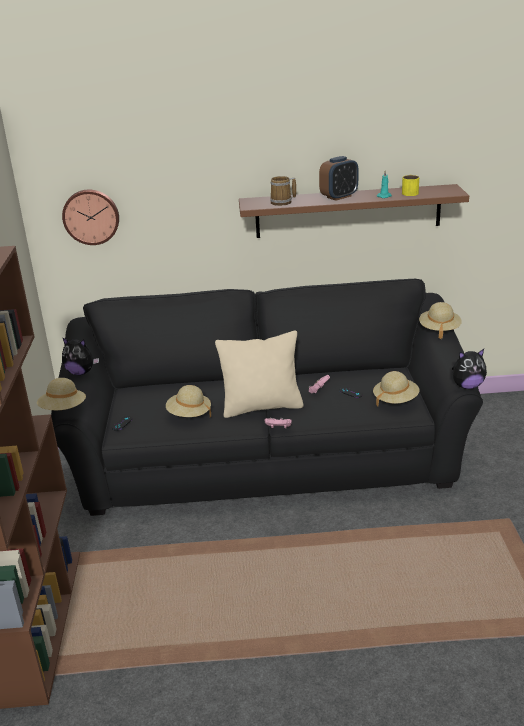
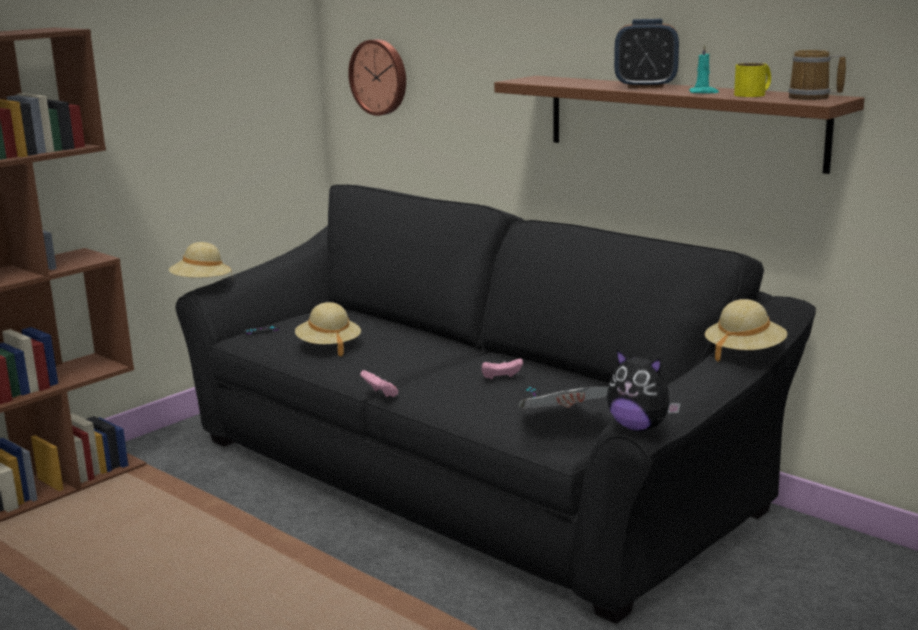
camera: 45 degrees right, 10 degrees down
(81, 372) = (278, 262): plush toy -> none
(262, 407) = (411, 369): beige pillow -> none
(283, 202) = (563, 82): mug -> mug (812, 97)
(395, 400) = (566, 424): beige hat -> newspaper

